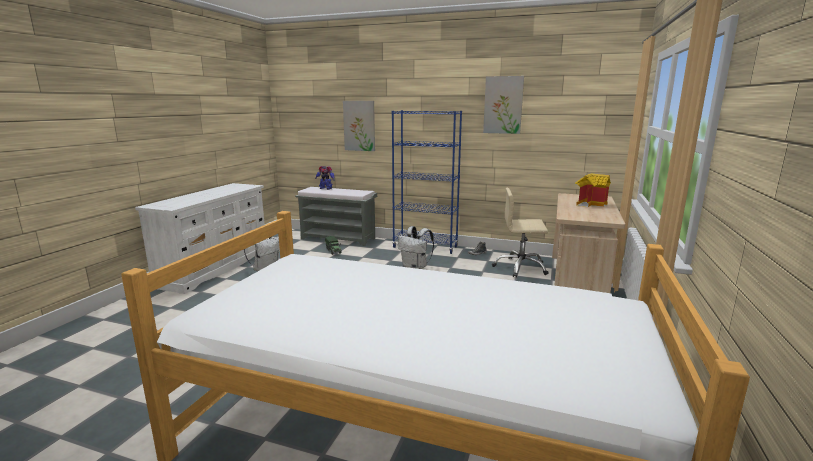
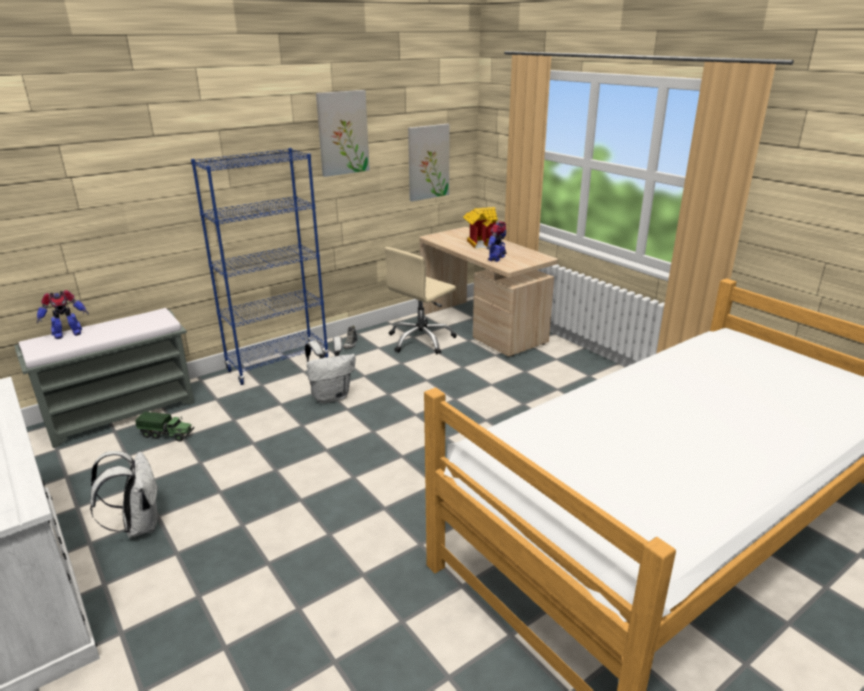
camera: 55 degrees left, 10 degrees up
(359, 125) = (107, 198): picture -> picture (428, 162)
(574, 212) = (497, 258): none -> toy robot

